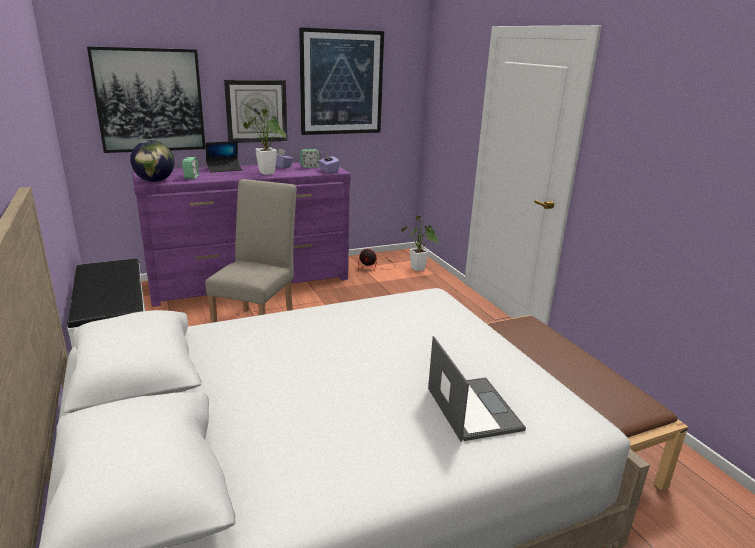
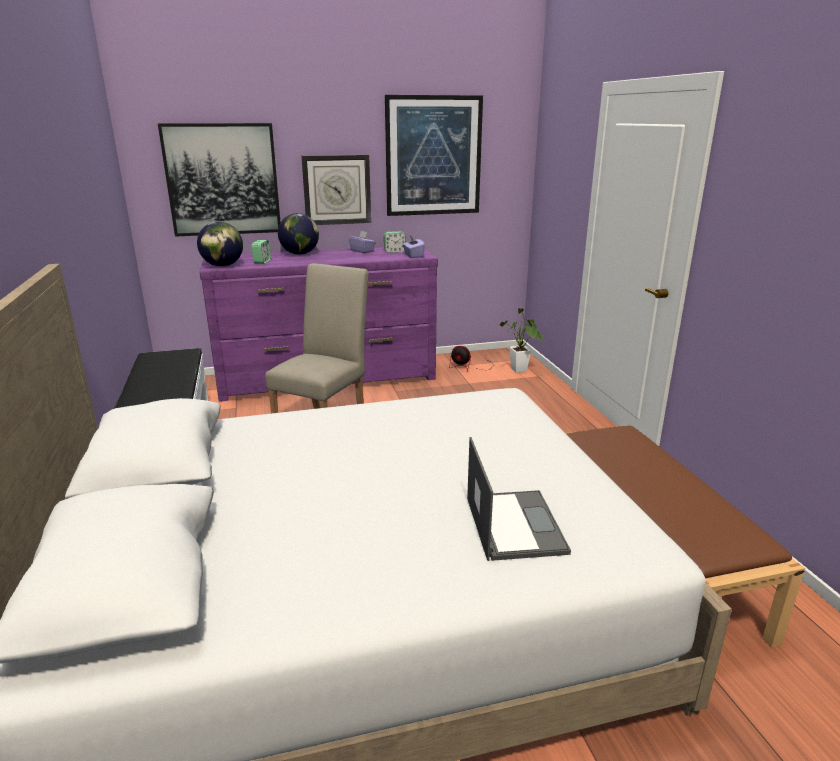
camera: 10 degrees right, 0 degrees up
(224, 169) = (300, 254): laptop -> globe
(268, 174) = (345, 259): potted plant -> none

